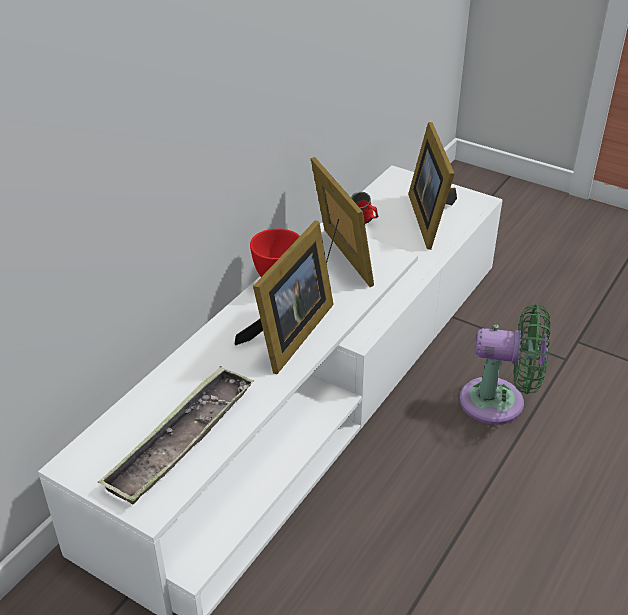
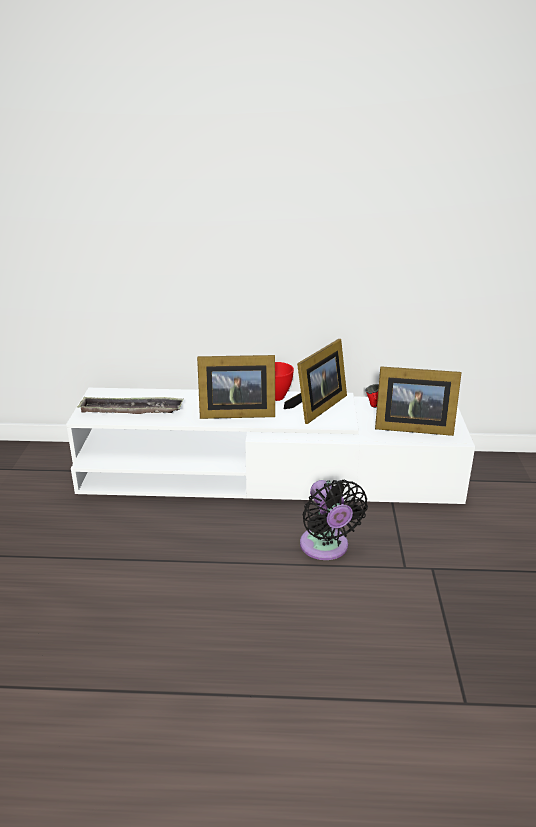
camera: 60 degrees right, 10 degrees down
(431, 218) = (411, 427): picture frame -> picture frame turned 135 degrees counterclockwise
(499, 402) = (326, 548): green fan -> black fan

